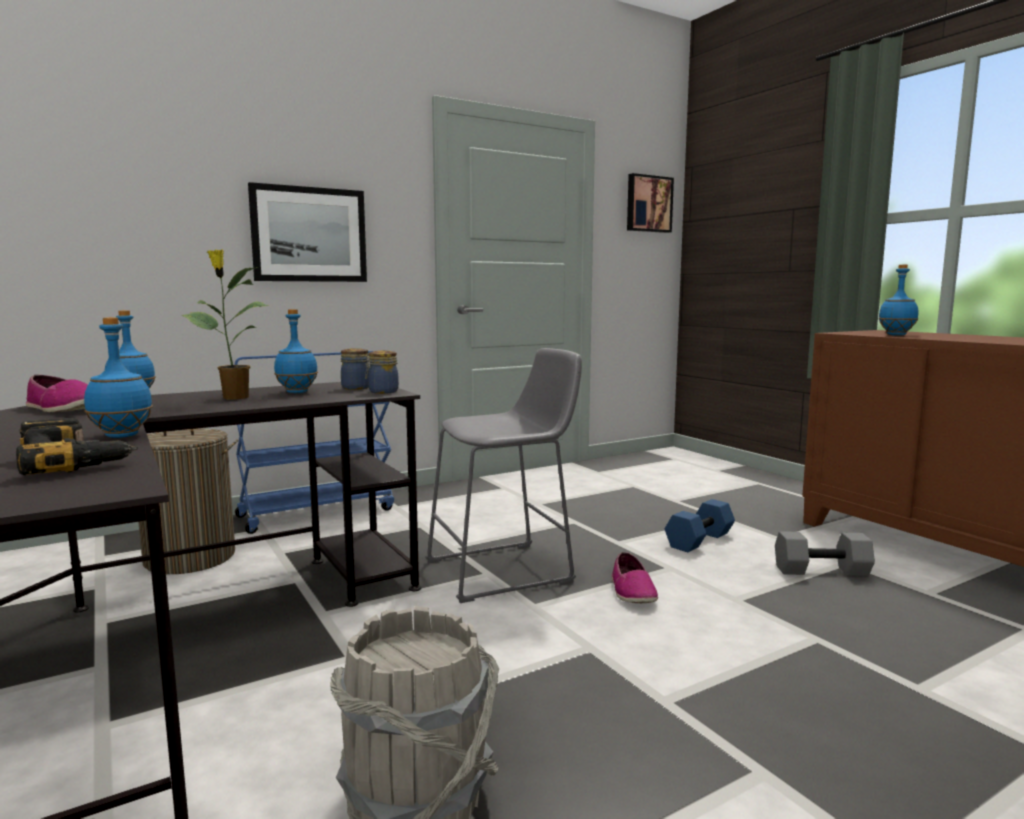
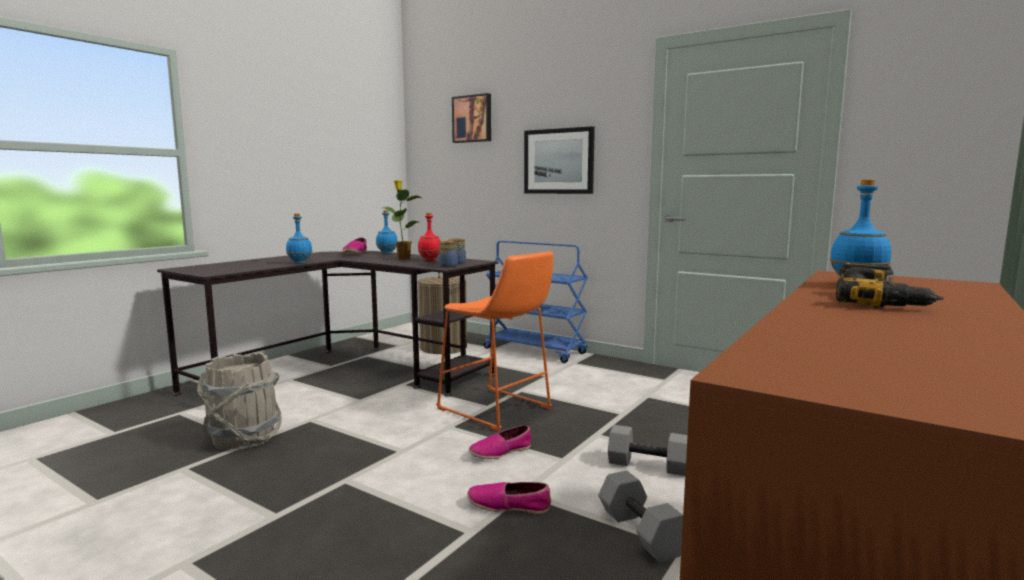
camera: 65 degrees right, 0 degrees up
(76, 461) = (252, 266): power drill -> power drill (882, 301)
(297, 392) = (430, 260): blue bottle -> red bottle
(506, 570) = (498, 410): grey stool -> orange stool
(648, 204) = (945, 92): picture -> picture (472, 119)
(699, 540) = (649, 465): blue dumbbell -> grey dumbbell
(764, 611) = (509, 505): none -> shoe

